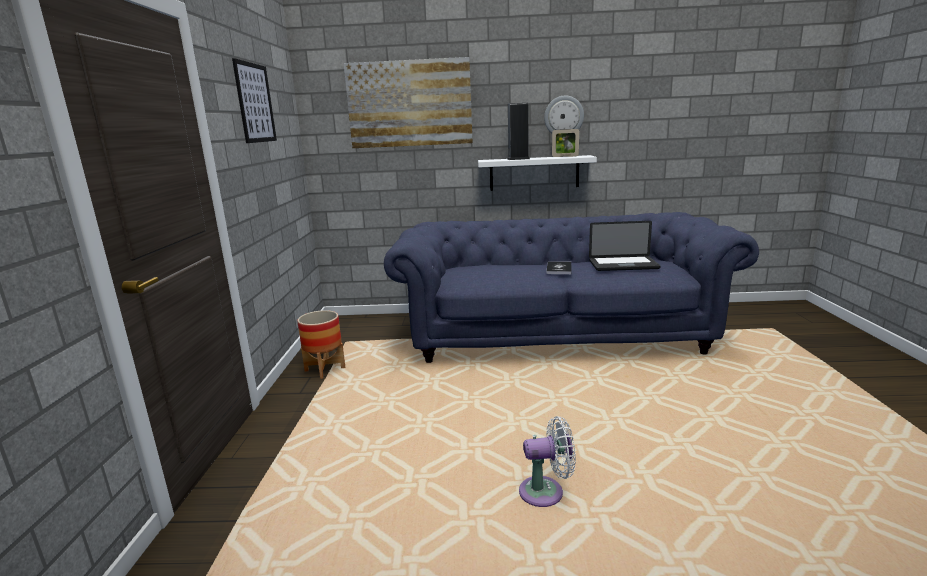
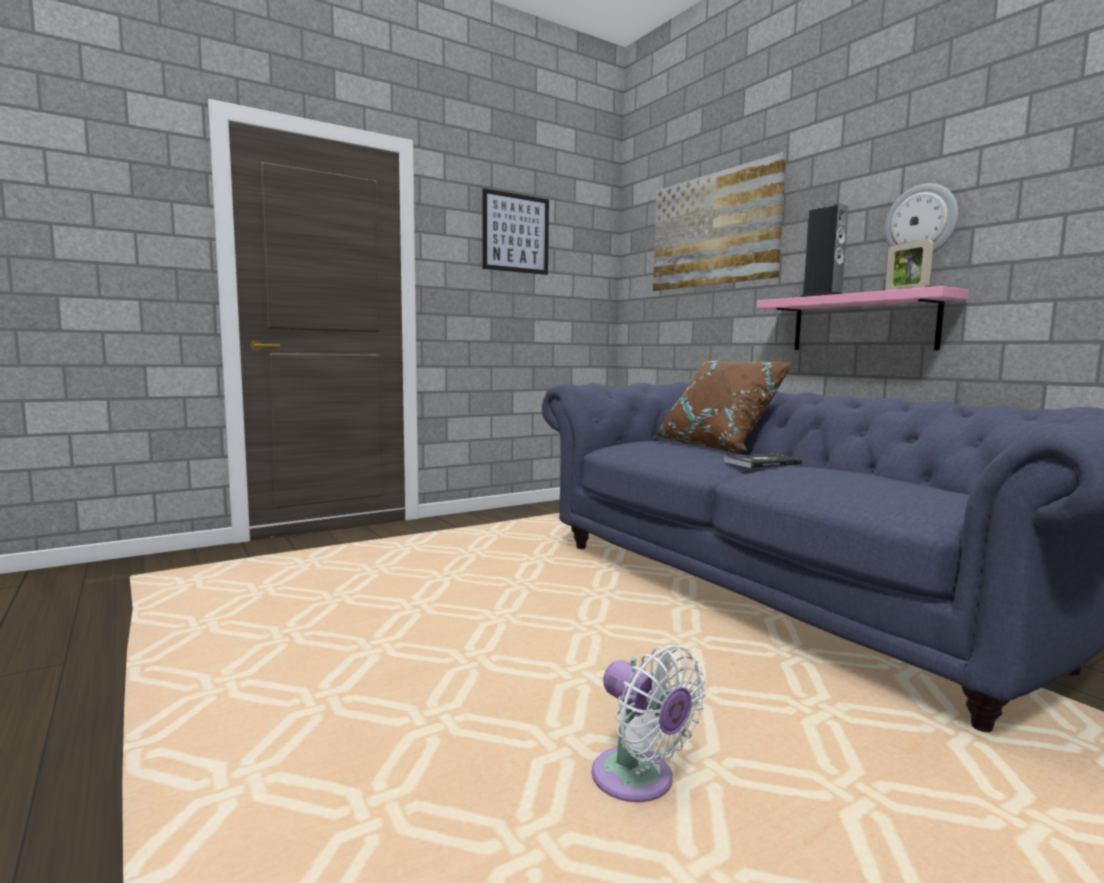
camera: 55 degrees right, 10 degrees down
(325, 369) = (504, 519): planter -> none
(501, 264) = (718, 447): none -> brown pillow
(534, 173) = (862, 323): white shelf -> pink shelf
(546, 492) = (356, 664): white fan -> white fan (639, 782)
(623, 265) = (868, 479): laptop -> none

